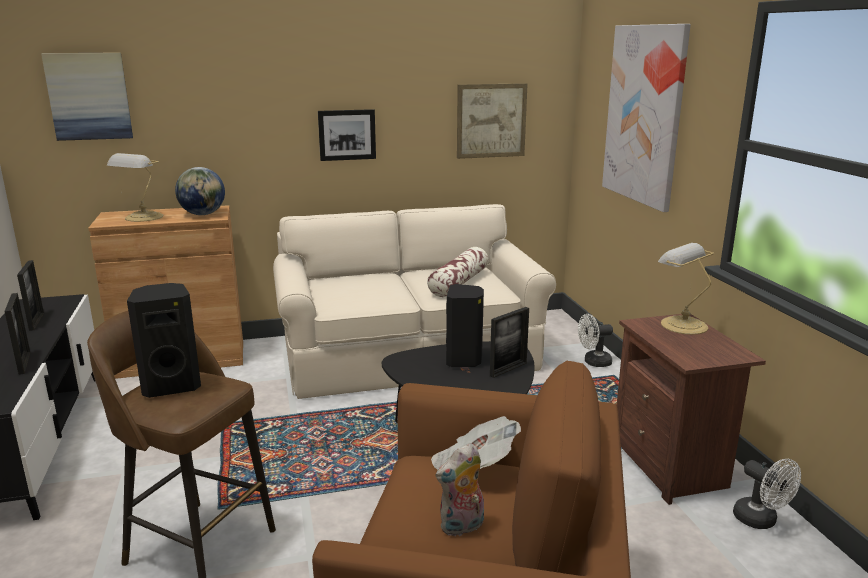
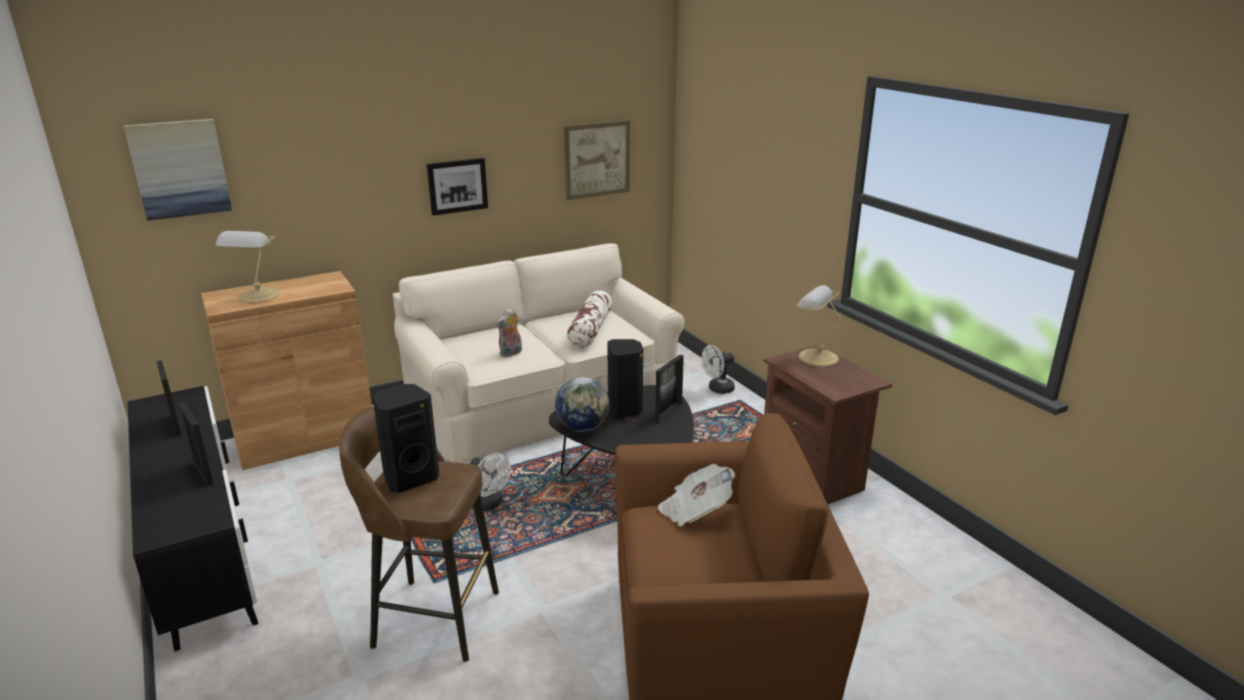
camera: 15 degrees left, 5 degrees up
(203, 214) = (322, 286): globe -> globe (583, 428)
(462, 527) = (710, 560): plush toy -> plush toy (511, 353)
(644, 114) = (755, 158): picture -> none
(761, 521) = (894, 514): white fan -> white fan (489, 504)

